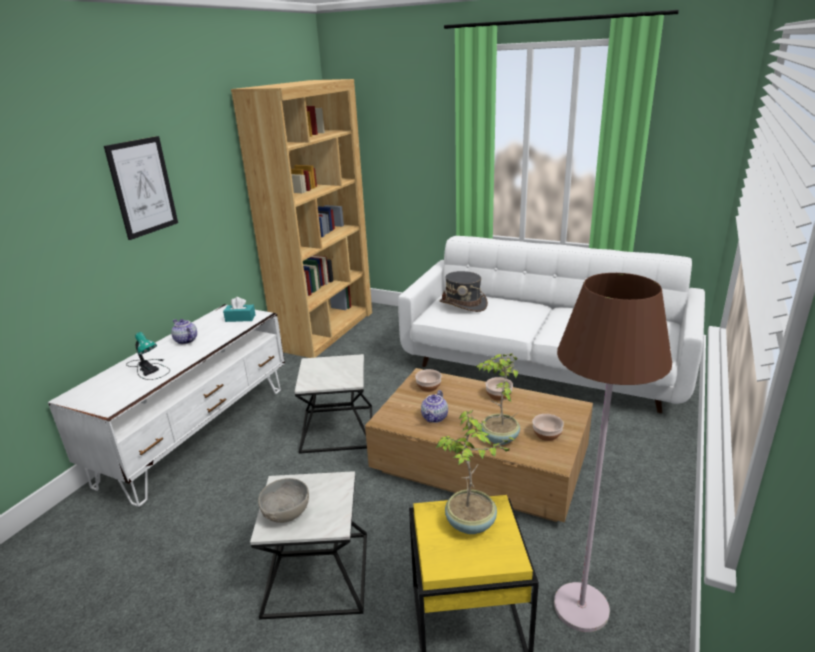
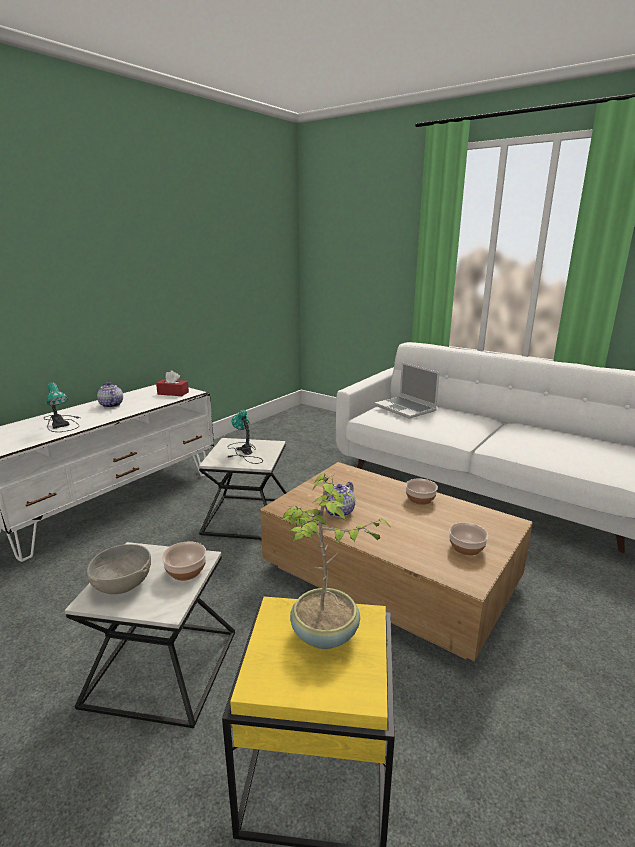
camera: 10 degrees right, 5 degrees down
(143, 187) = (88, 248): picture -> none
(240, 318) = (173, 393): turquoise tissue box -> red tissue box
(326, 330) = (273, 428): brown bookcase -> none
(330, 371) = (244, 452): none -> table lamp
(428, 387) = (344, 481): bowl -> bowl (185, 571)
(463, 304) = (406, 408): grey hat -> laptop
(499, 438) = (406, 544): potted plant -> none
(581, 607) = (475, 783): brown floor lamp -> none

